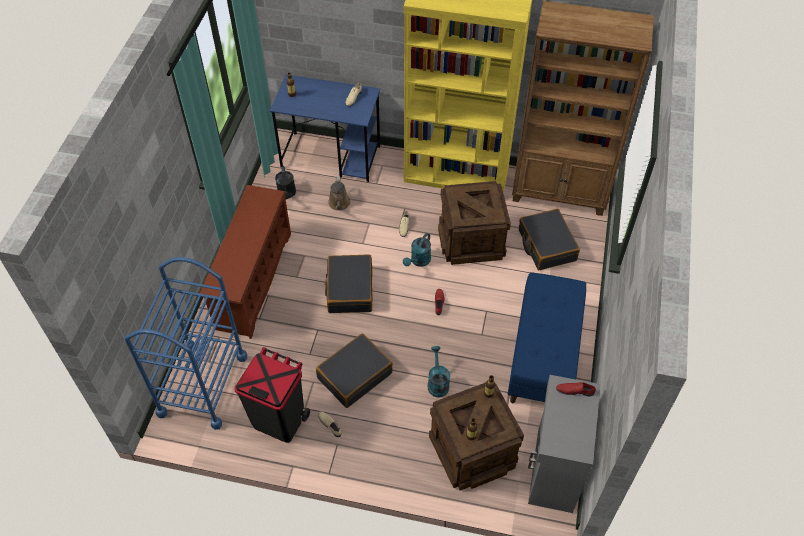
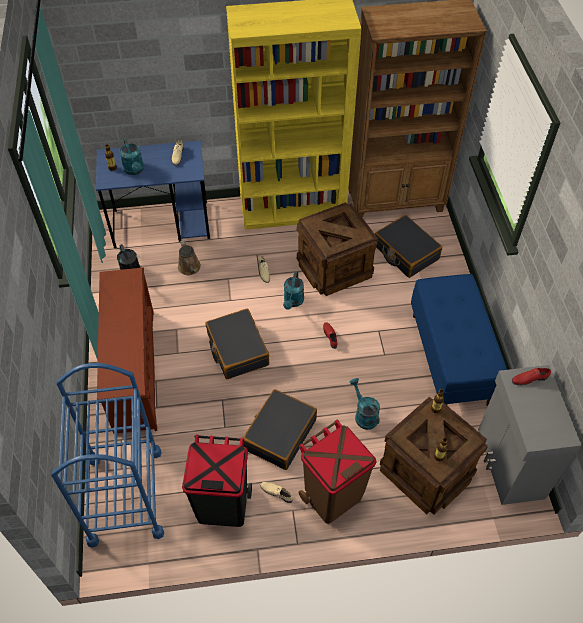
camera: 20 degrees left, 0 degrees up
(310, 102) = (135, 170): none -> turquoise watering can
(377, 444) = (332, 496): none -> brown trash can

